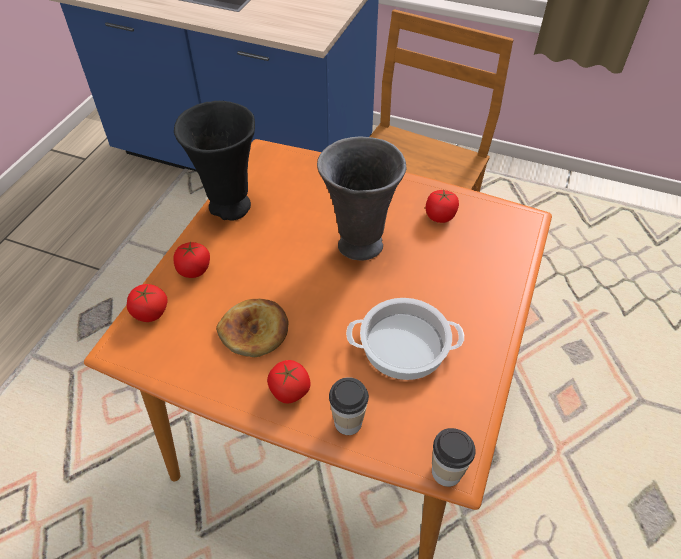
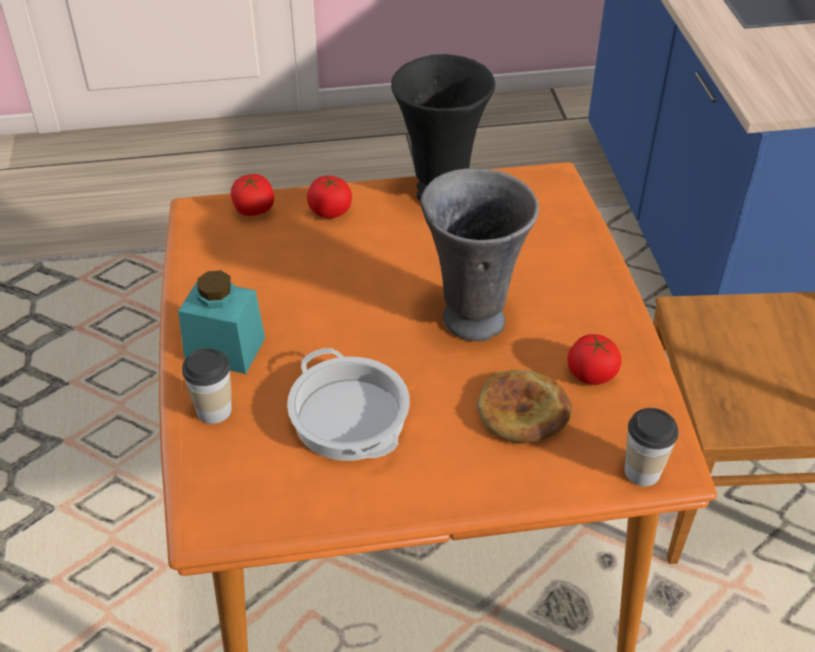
camera: 60 degrees right, 5 degrees down
(254, 330) = (283, 290): bread -> bread (522, 411)
(289, 390) = (225, 349): tomato -> turquoise jar
(446, 472) = (198, 518): cup -> cup (642, 471)

